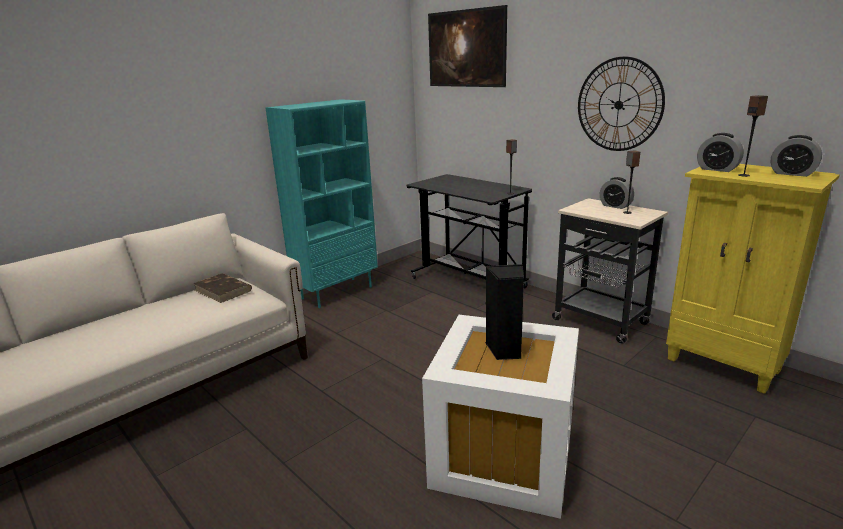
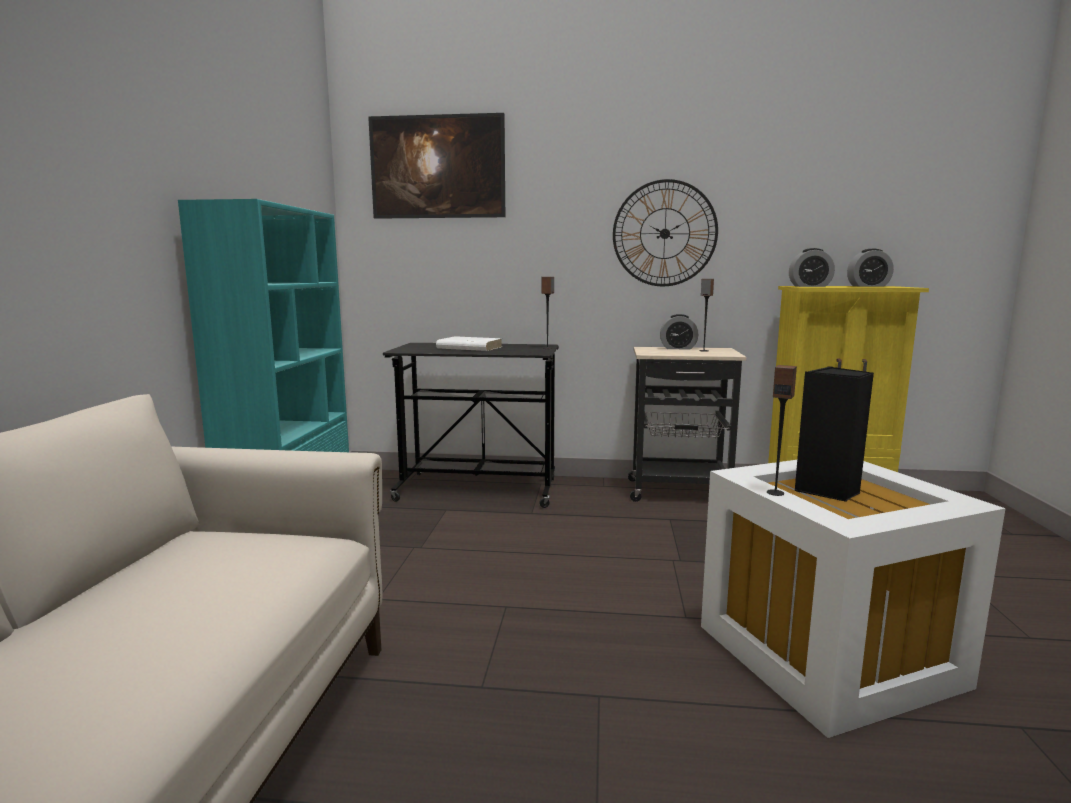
camera: 40 degrees left, 10 degrees down
(223, 290) = (222, 548): brown book -> none
(464, 185) = (469, 347): none -> white book
(744, 175) = (845, 287): speaker -> speaker (775, 492)

